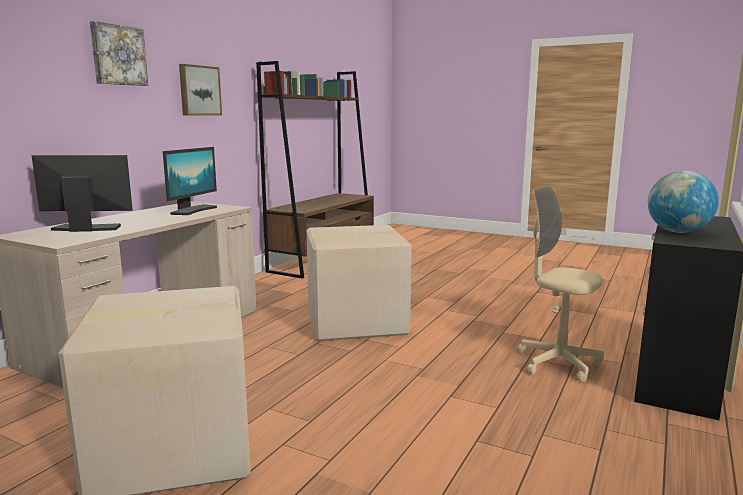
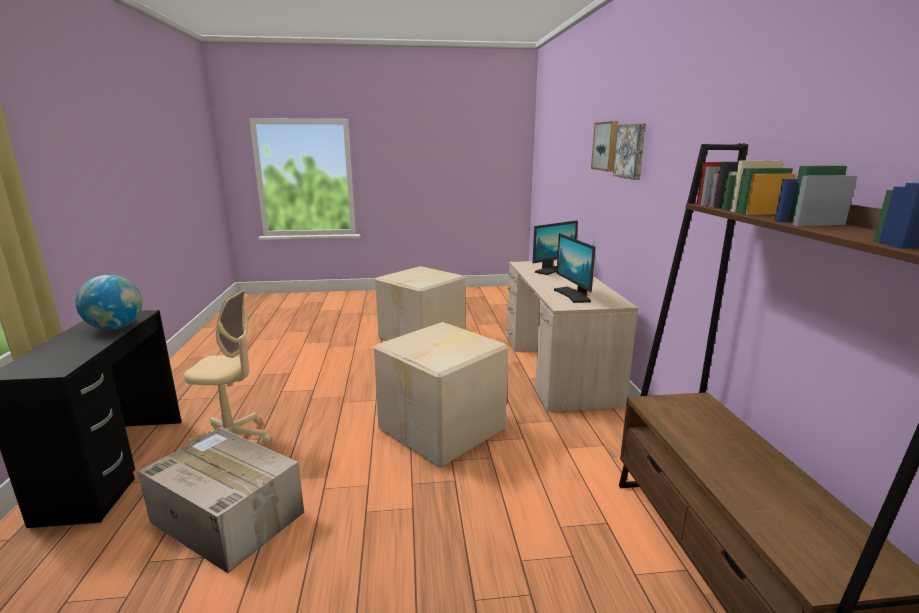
camera: 145 degrees right, 5 degrees up
(199, 90) = (678, 188): picture -> picture (606, 146)
(550, 319) = (226, 517): none -> cardboard box

